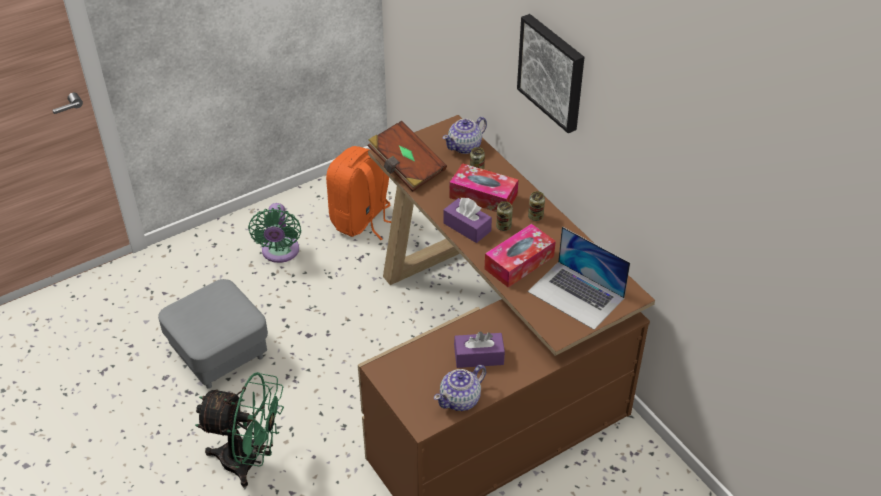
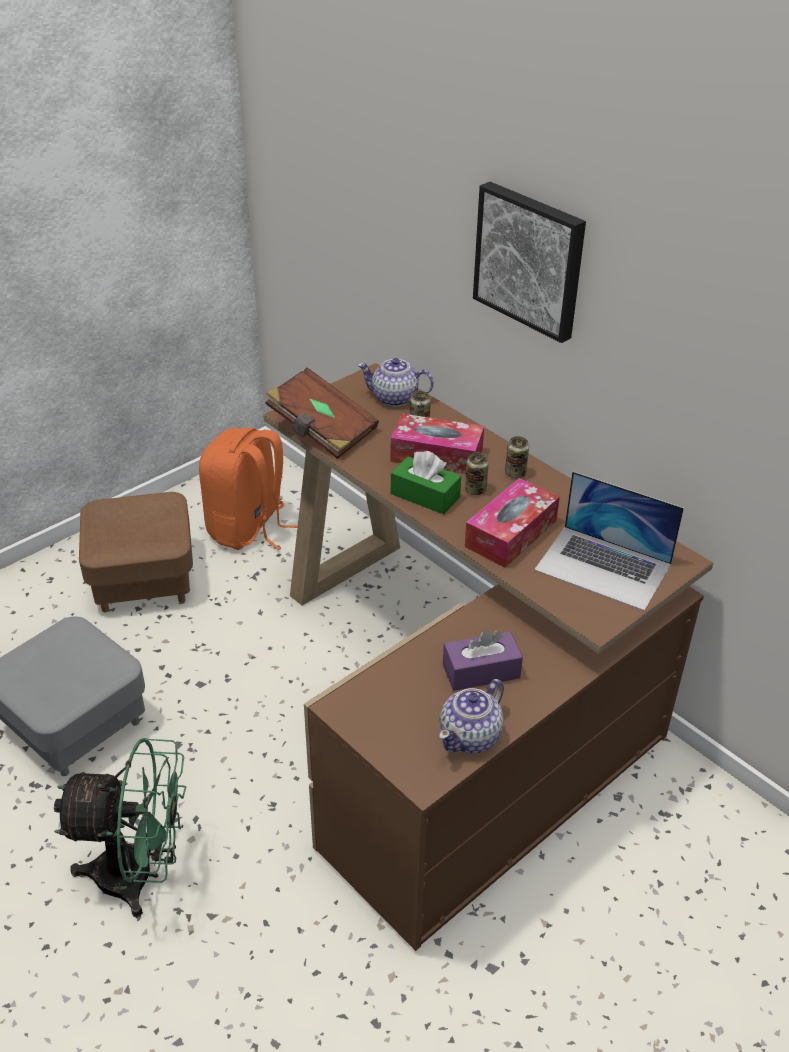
camera: 10 degrees left, 5 degrees down
(280, 252) = (143, 580): green fan -> brown ottoman
(465, 146) = (395, 398): teapot -> teapot turned 60 degrees clockwise
(467, 227) = (425, 495): purple tissue box -> green tissue box

